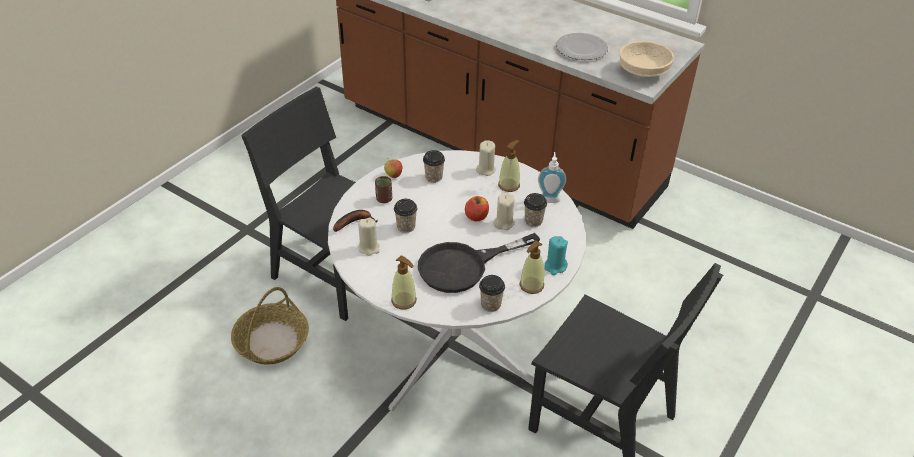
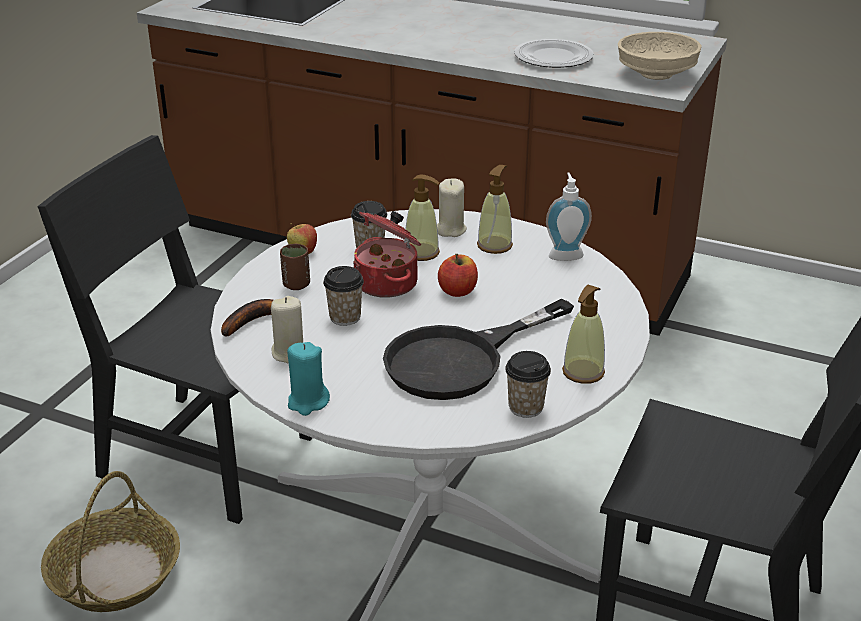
camera: 10 degrees left, 10 degrees down
(404, 301) = (374, 421): soap dispenser -> soap dispenser (422, 253)
(437, 205) = (388, 283): none -> cooking pot
(503, 223) = (505, 294): beige candle -> none
(533, 221) = (551, 286): cup -> none
(555, 266) = (611, 342): turquoise candle -> turquoise candle (308, 402)

